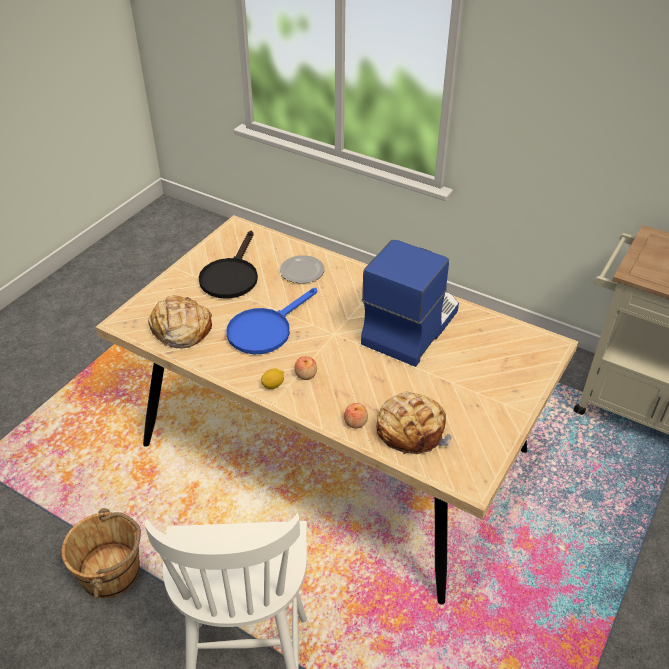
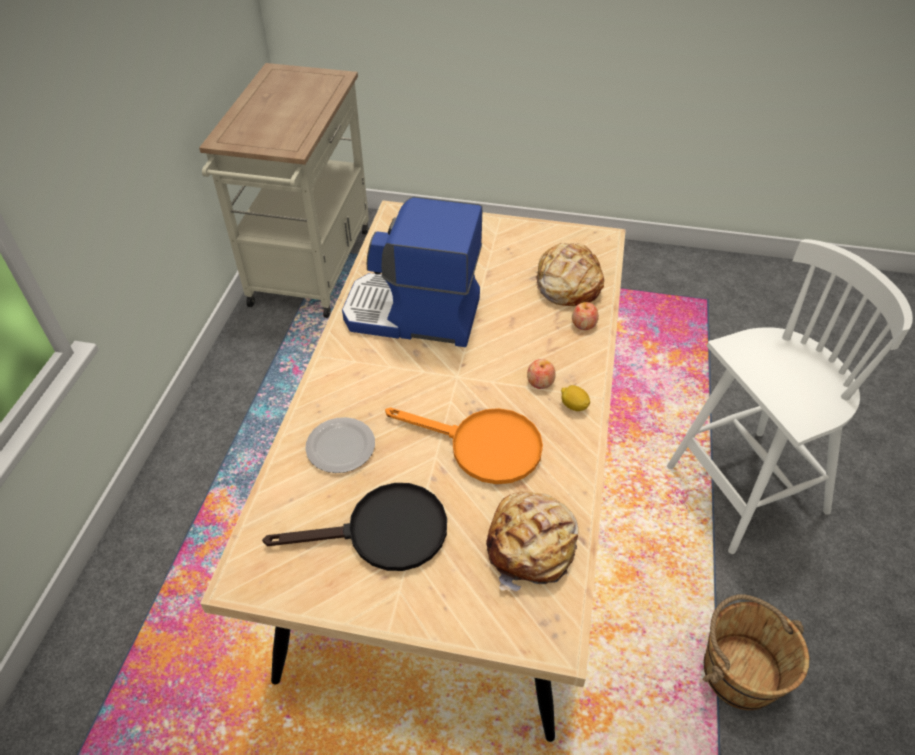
camera: 110 degrees left, 5 degrees up
(265, 329) = (483, 446): blue frying pan -> orange frying pan

